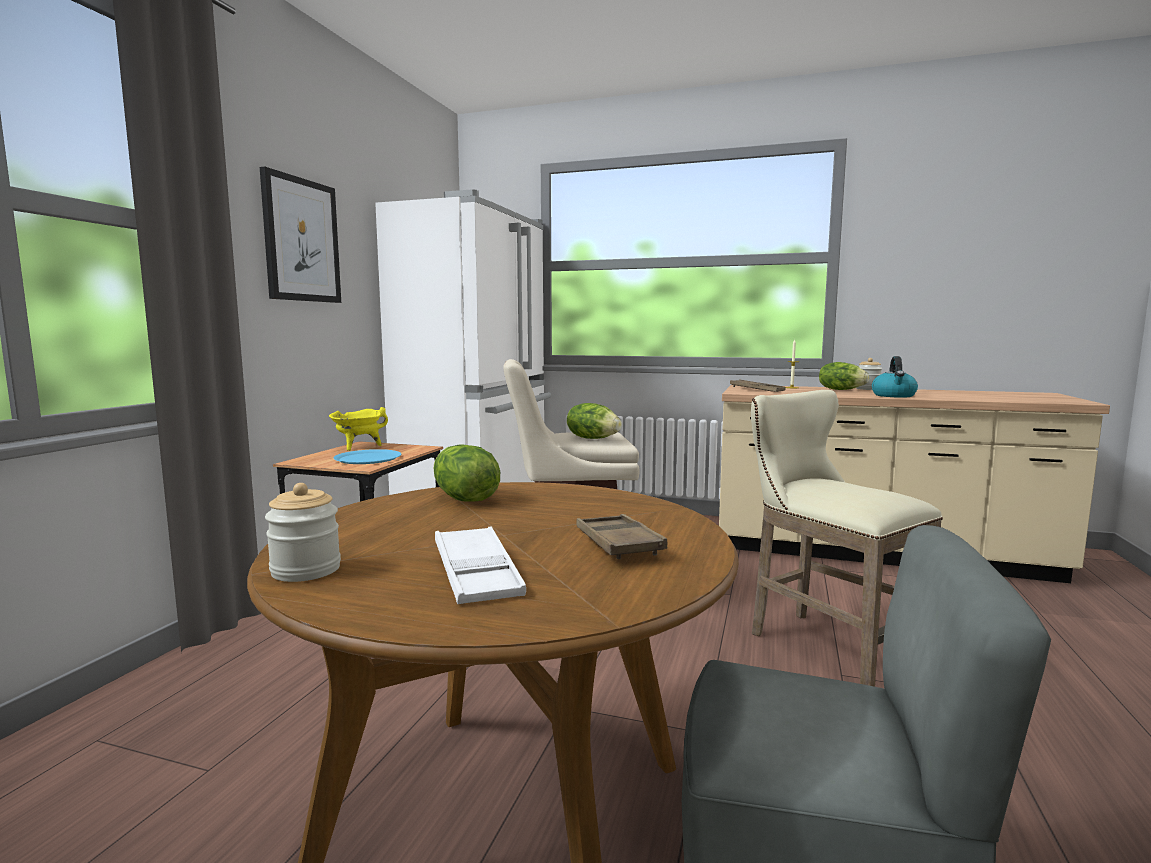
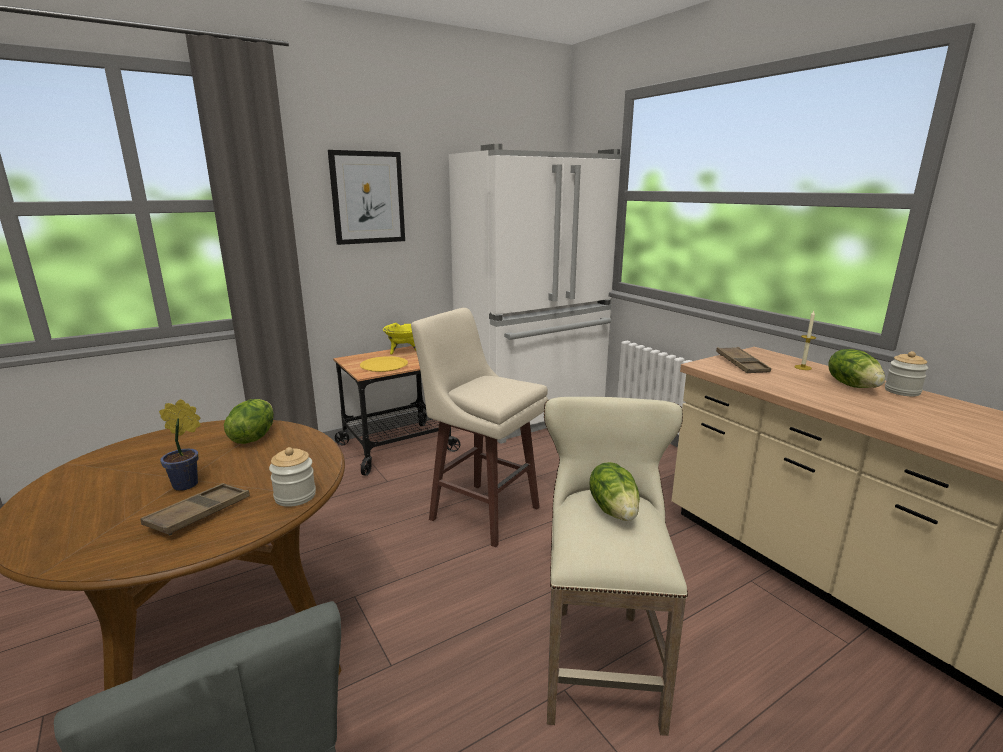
camera: 40 degrees right, 10 degrees up
(306, 570) = (78, 469): jar -> jar (295, 496)
(368, 458) = (384, 365): blue plate -> yellow plate
(477, 574) = (103, 505): white tray -> none
(524, 536) = (189, 484): none -> potted plant
(593, 438) = (488, 392): lettuce -> lettuce (614, 510)
(894, 396) = (879, 415): kettle -> none

